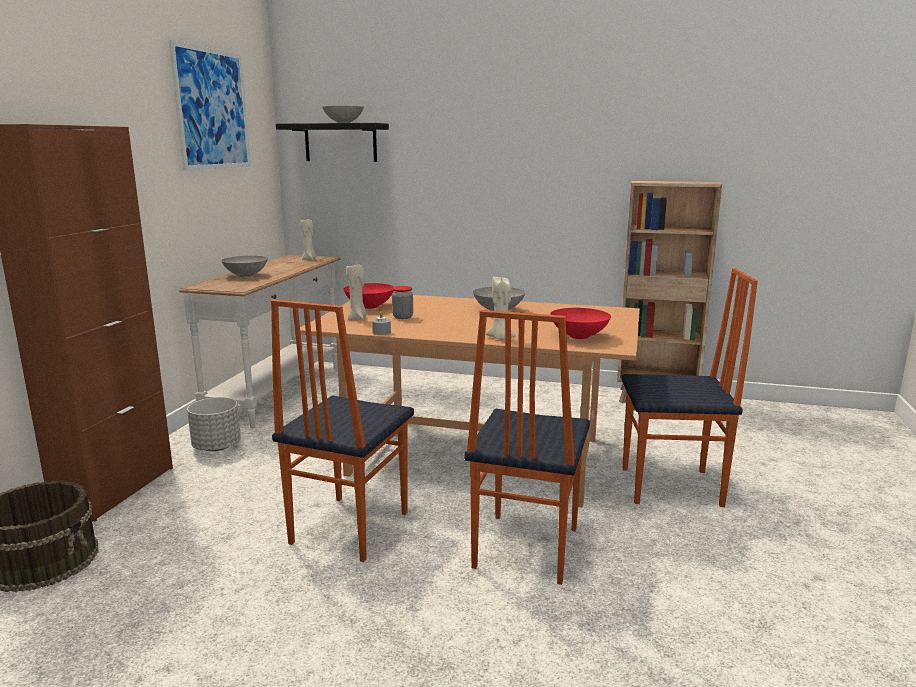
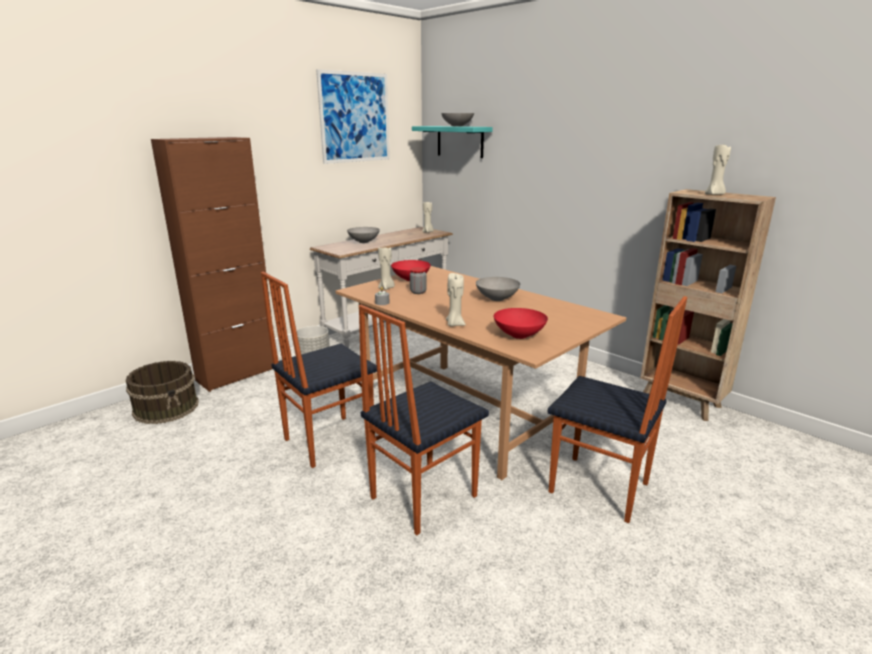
camera: 30 degrees right, 5 degrees up
(340, 142) = (460, 141): black shelf -> turquoise shelf
(671, 182) = (714, 194): none -> beige candle

